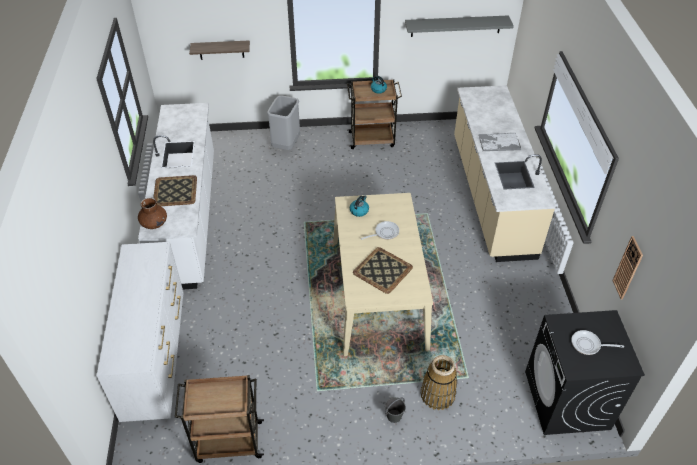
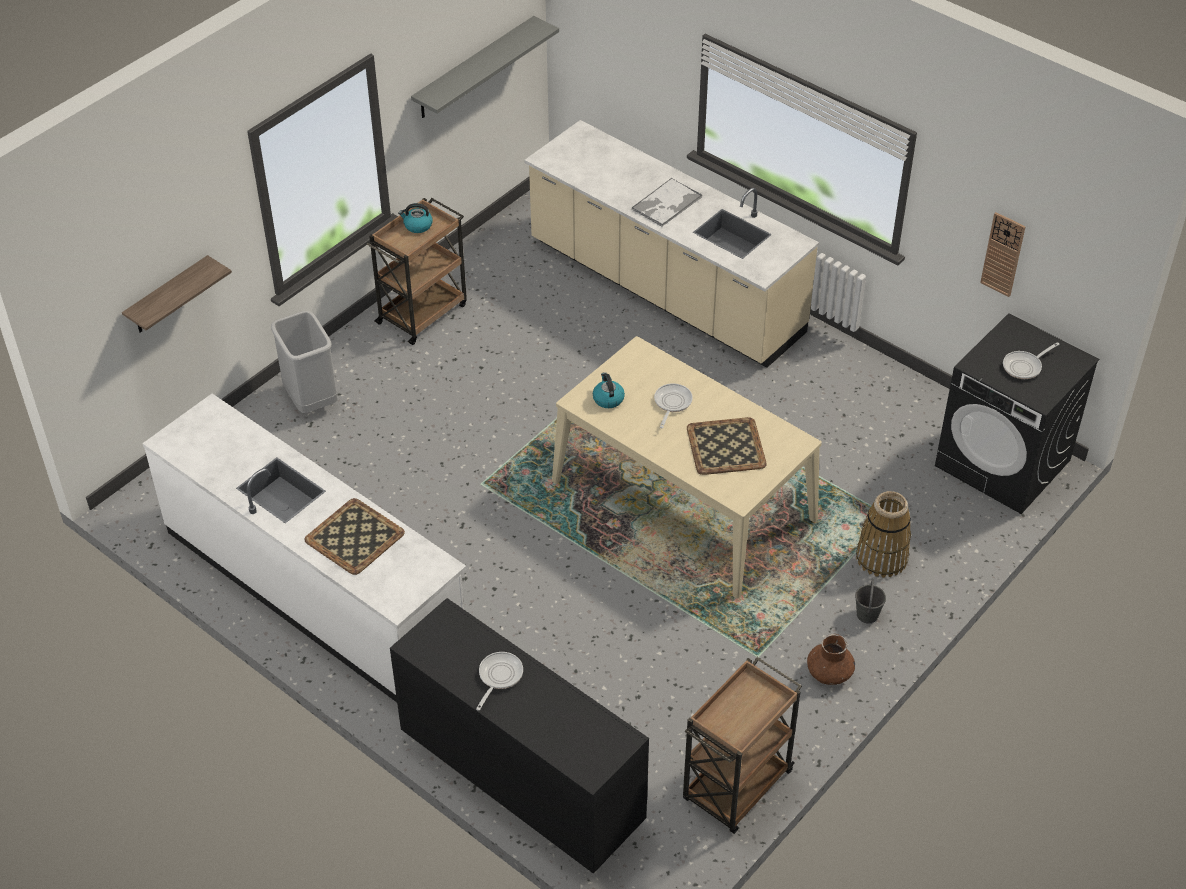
camera: 45 degrees left, 0 degrees up
(139, 290) = (499, 677): none -> frying pan
(154, 223) = (389, 593): brown vase -> brown vase (829, 673)
(156, 355) = (521, 778): white dresser -> black dresser

